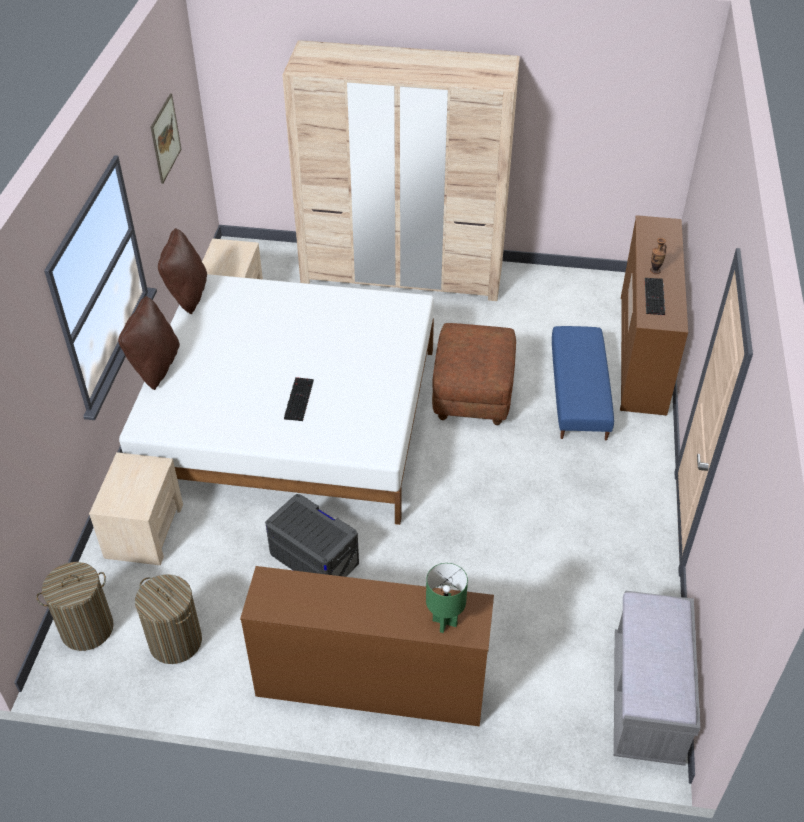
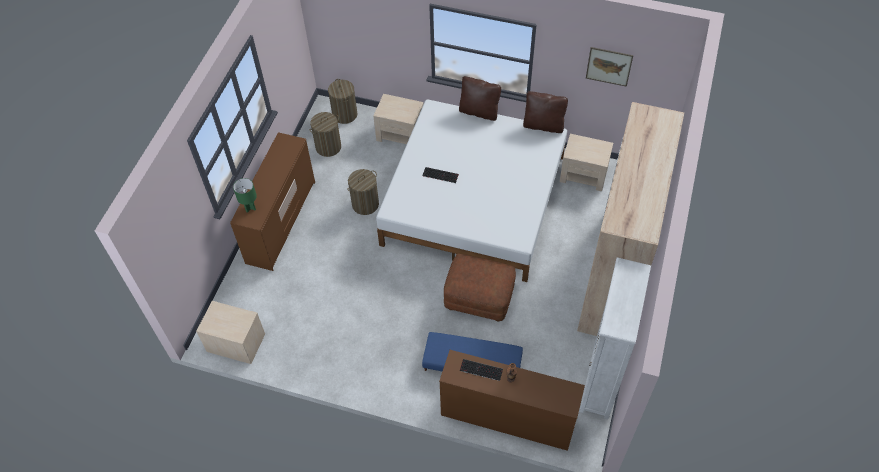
camera: 100 degrees right, 10 degrees up
(313, 557) = (365, 204): grey storage box -> laundry basket
(563, 279) = (600, 382): none -> white bookcase
(646, 700) = (235, 342): grey bench -> beige nightstand

